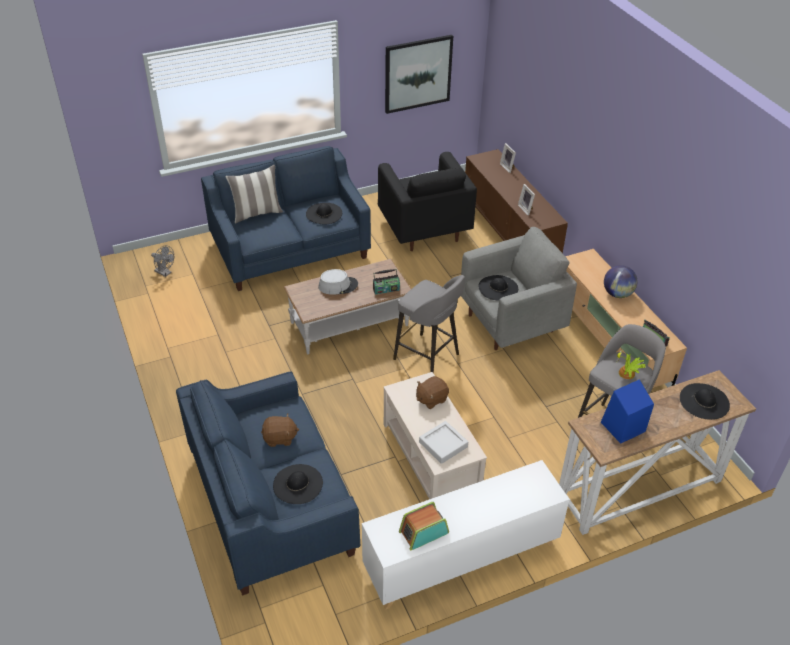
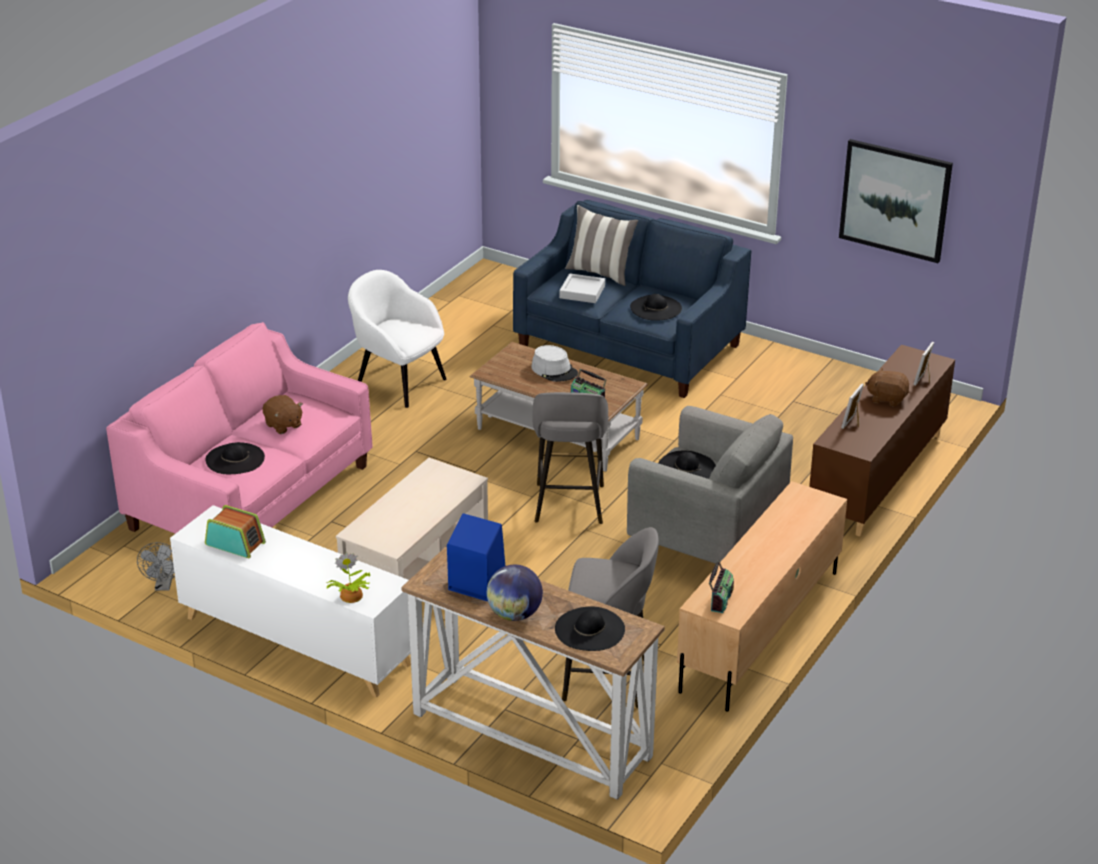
camera: 55 degrees right, 10 degrees down
(165, 273) = (491, 296): grey fan -> grey fan (163, 586)
(215, 362) = (399, 383): none -> white armchair
(271, 504) = (251, 497): blue sofa -> pink sofa
(424, 229) = (794, 414): black armchair -> none
(431, 399) = (444, 493): brown plush toy -> brown plush toy (887, 398)
(443, 444) = (384, 525): grey tray -> grey tray (582, 292)
(617, 294) = (777, 545): globe -> globe (514, 614)
(627, 374) = (603, 581): potted plant -> potted plant (350, 596)

